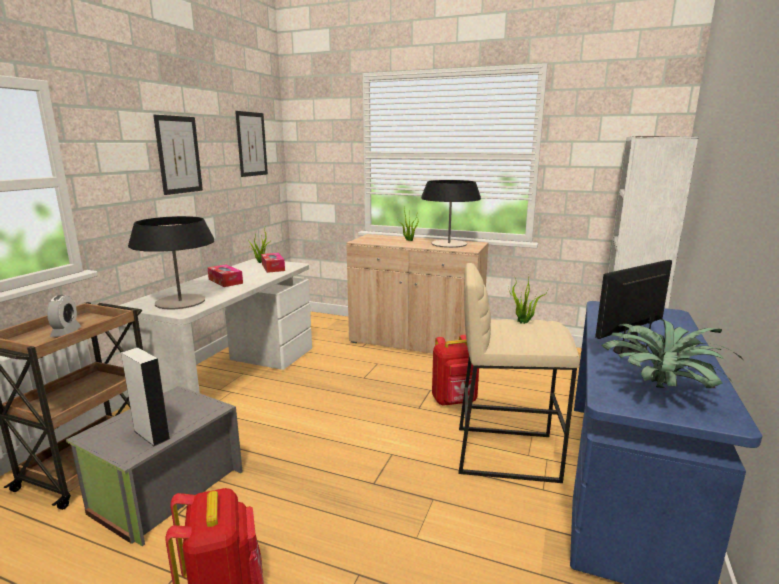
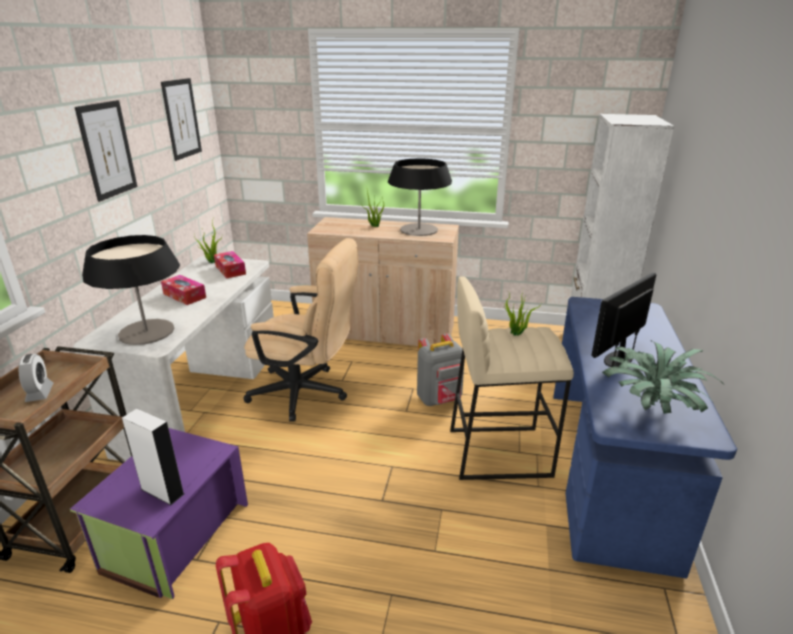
camera: 10 degrees left, 10 degrees up
(165, 490) = (174, 536): grey storage box -> purple storage box
(327, 385) = (307, 394): none -> beige office chair
(455, 401) = (440, 399): red backpack -> grey backpack

